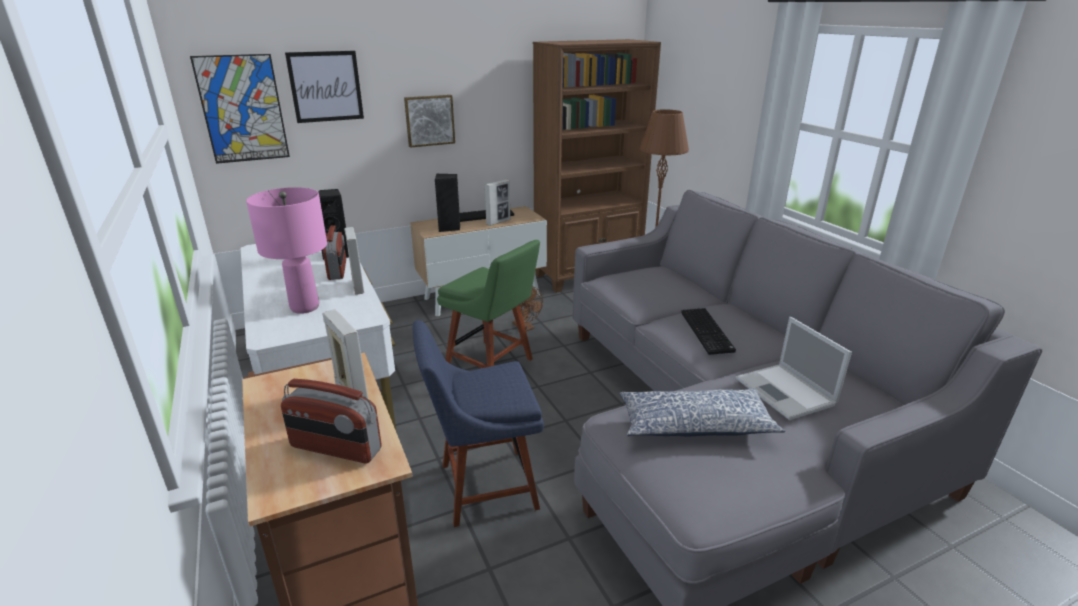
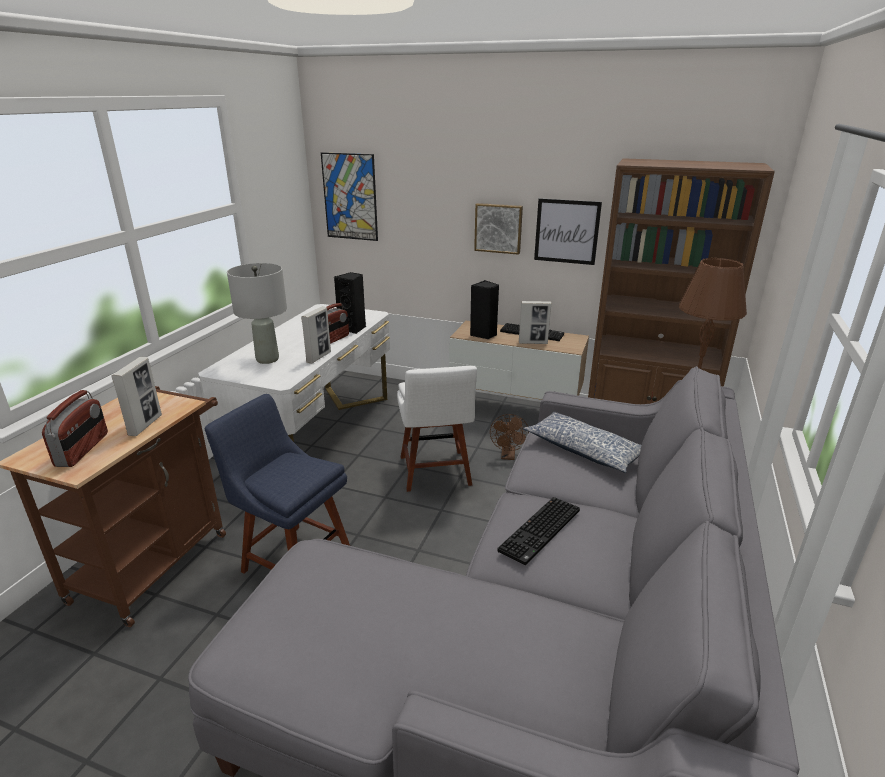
camera: 45 degrees right, 0 degrees up
(304, 307) = (267, 359): pink table lamp -> grey table lamp
(326, 86) = (411, 185): picture -> picture (566, 231)
(335, 448) = (83, 449): radio -> radio turned 150 degrees counterclockwise
(492, 364) = (435, 473): green chair -> white chair
(694, 425) = (350, 595): pillow -> pillow (584, 450)
(786, 392) = (482, 631): laptop -> none

